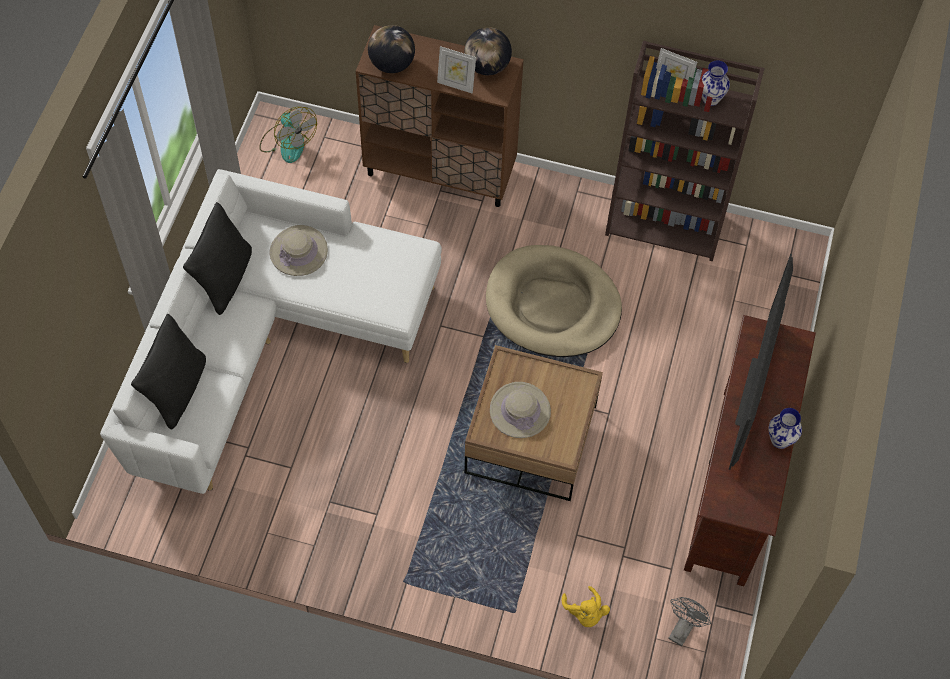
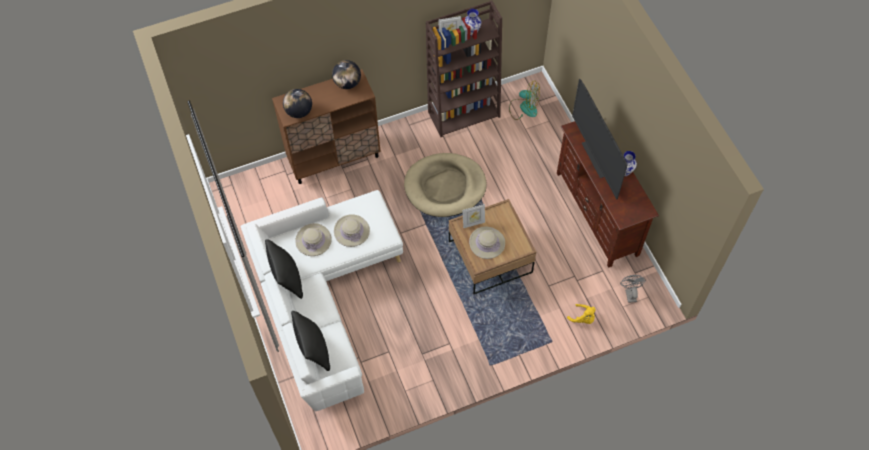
camera: 35 degrees left, 0 degrees up
(287, 142) = (242, 194): fan -> fan (524, 107)
(356, 272) = (351, 231): none -> beige hat
(456, 85) = (340, 102): picture frame -> picture frame (473, 223)

